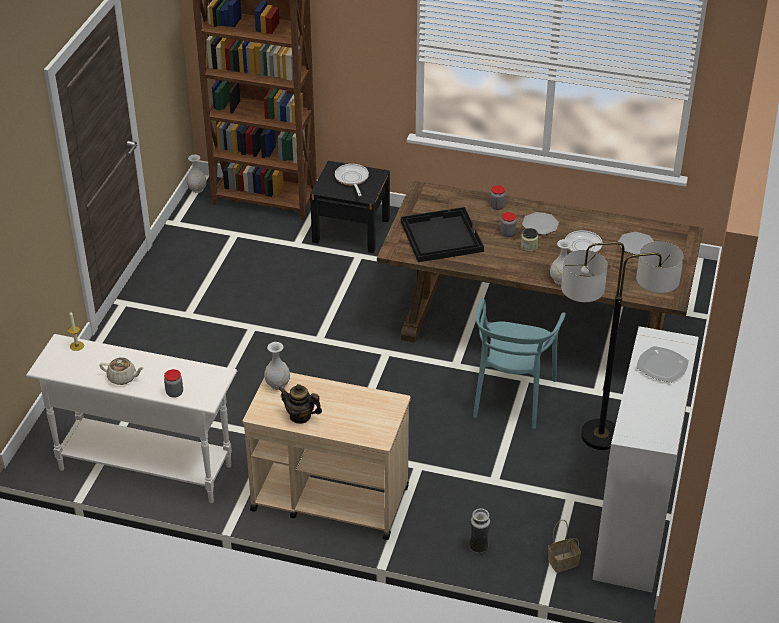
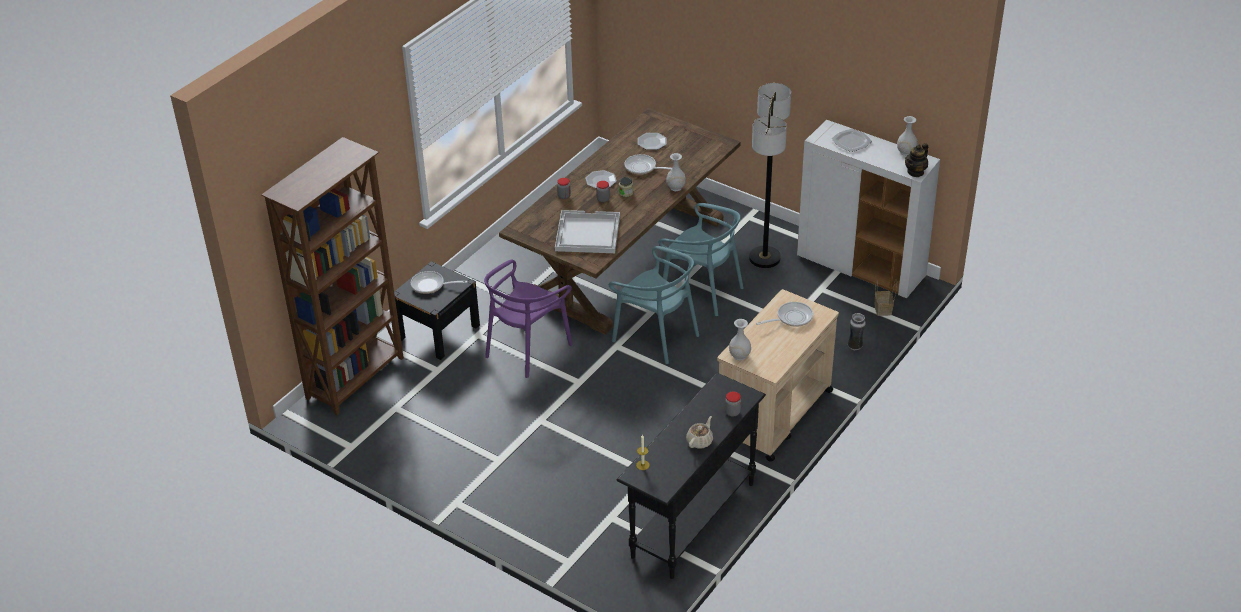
camera: 70 degrees left, 0 degrees up
(145, 467) = (692, 520): white console table -> black console table
(197, 189) = (305, 421): white vase -> white vase (906, 152)
(300, 416) = (783, 350): teapot -> teapot (915, 172)
(353, 292) = (527, 348): none -> purple chair
(360, 413) = (791, 318): none -> frying pan
(416, 378) = (656, 336): none -> turquoise chair
(440, 236) = (587, 234): black tray -> white tray

